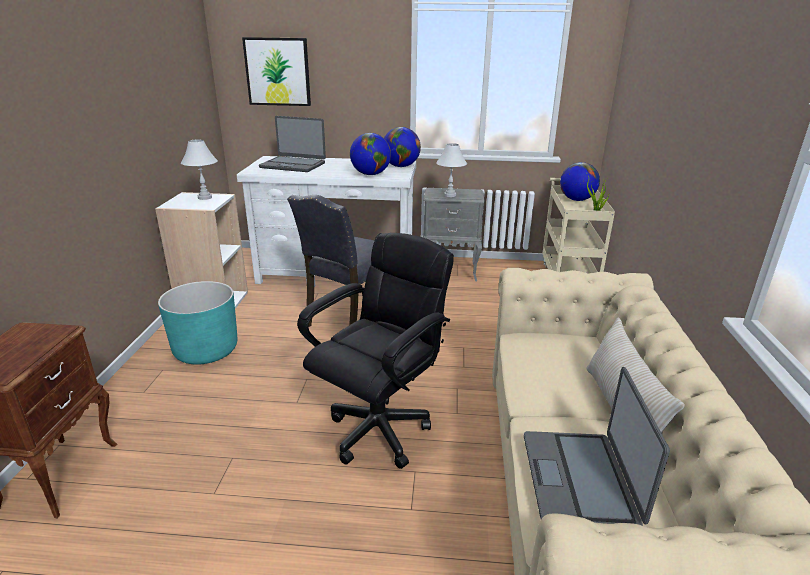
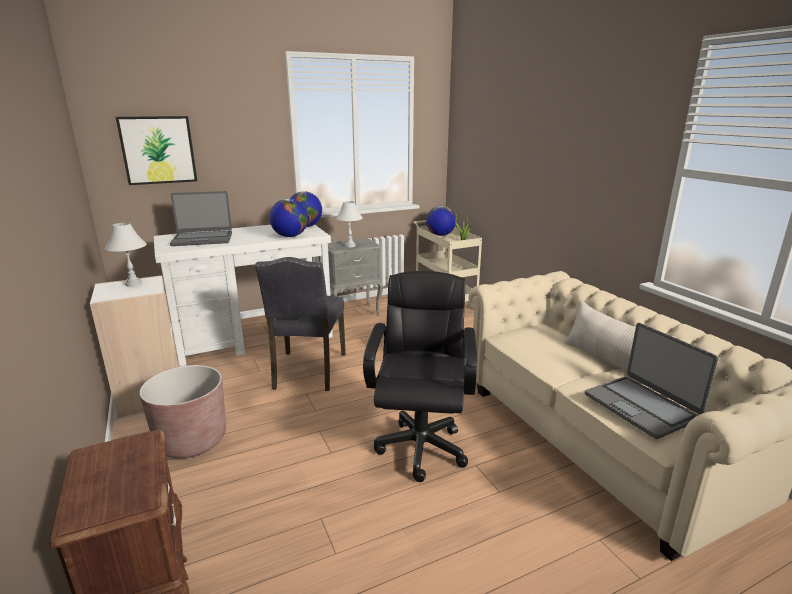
camera: 30 degrees left, 5 degrees down
(206, 350) = (192, 440): turquoise planter -> brown planter

